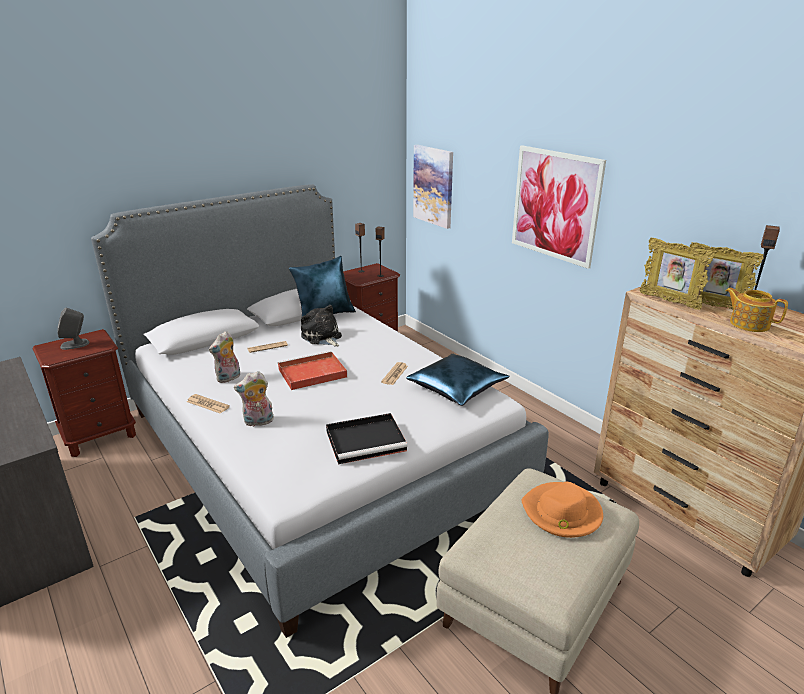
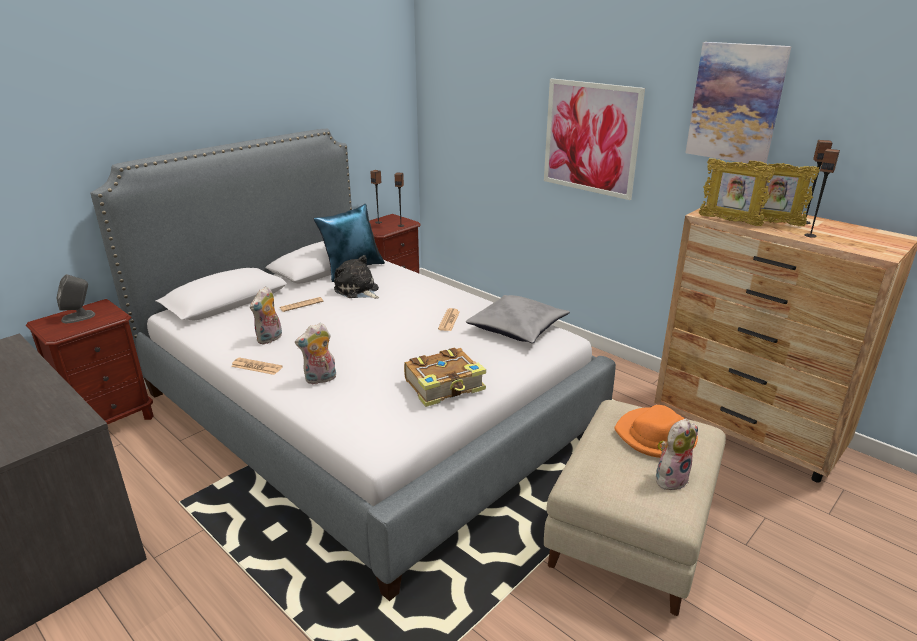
camera: 10 degrees left, 0 degrees up
(311, 373) = (360, 327): red tray -> none
(367, 440) = (445, 386): black tray -> book
(433, 186) = (450, 127): picture -> picture (735, 103)
(457, 387) = (517, 328): blue pillow -> grey pillow
(562, 559) = (671, 478): none -> plush toy
(748, 324) = (810, 235): teapot -> speaker

